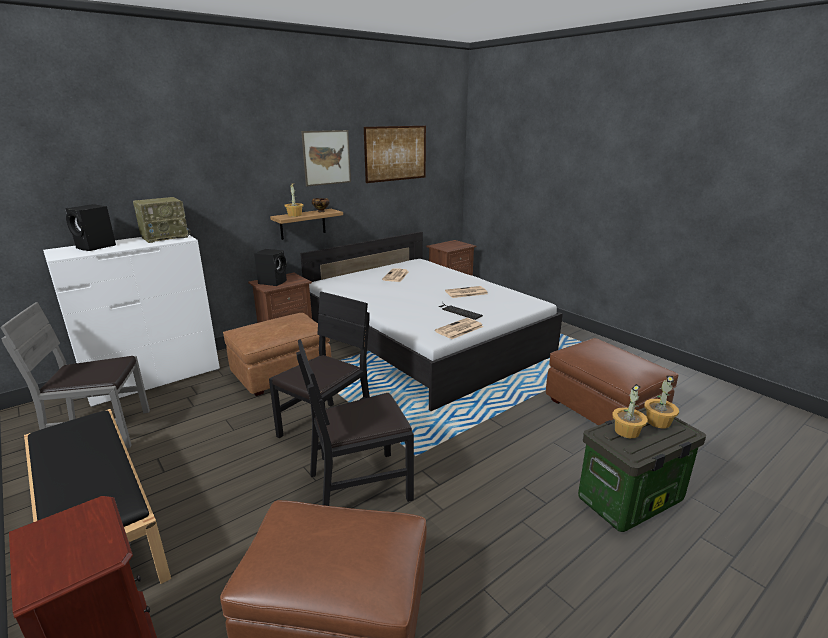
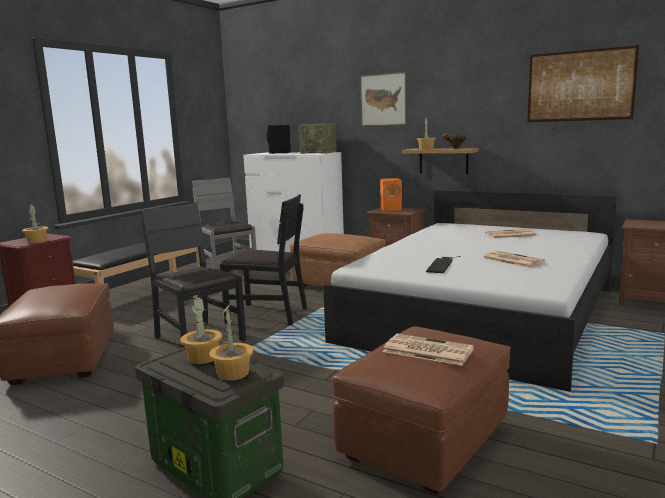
camera: 70 degrees right, 10 degrees down
(99, 538) = (36, 241): none -> potted plant
(273, 282) = (392, 209): black speaker -> orange speaker
(326, 157) = (478, 92): picture -> picture (383, 100)
(459, 329) = (389, 271): newspaper -> newspaper (426, 350)

